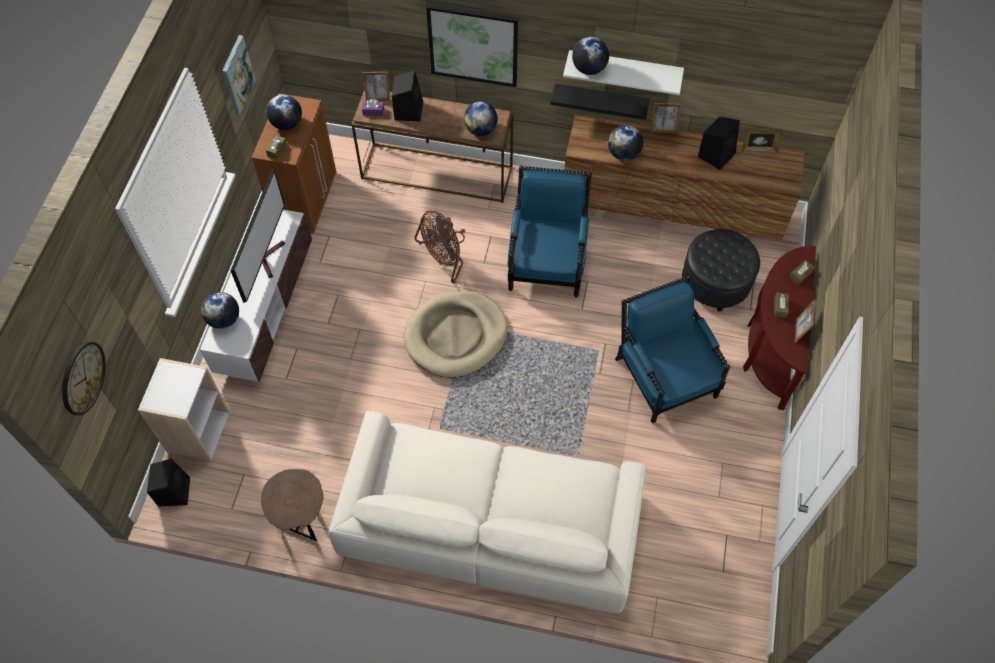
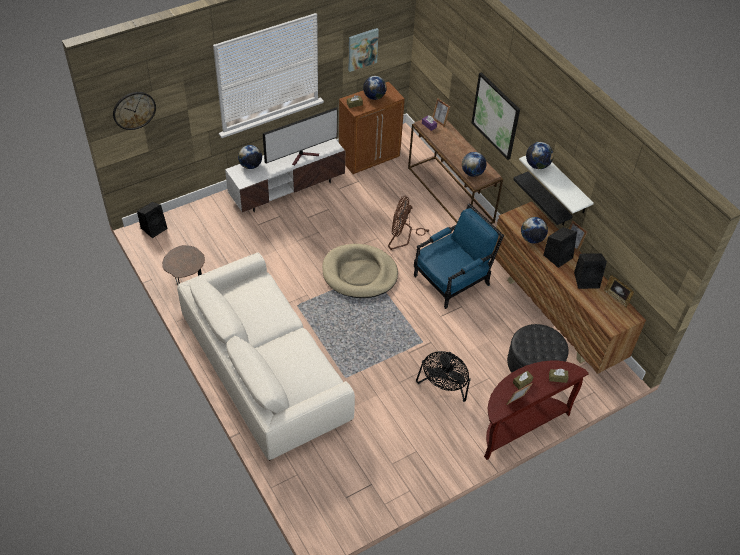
camera: 45 degrees right, 10 degrees down
(198, 430) = (194, 213): white bookcase -> none
(408, 110) = (447, 137): black speaker -> black speaker (558, 256)
(664, 374) = (443, 383): blue armchair -> black fan

